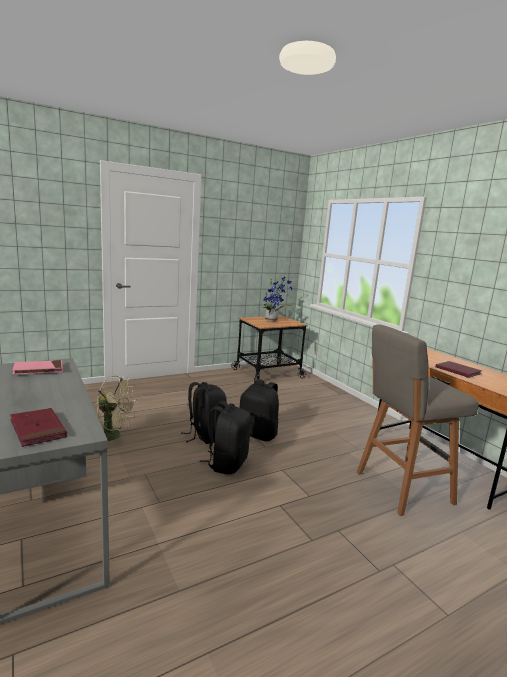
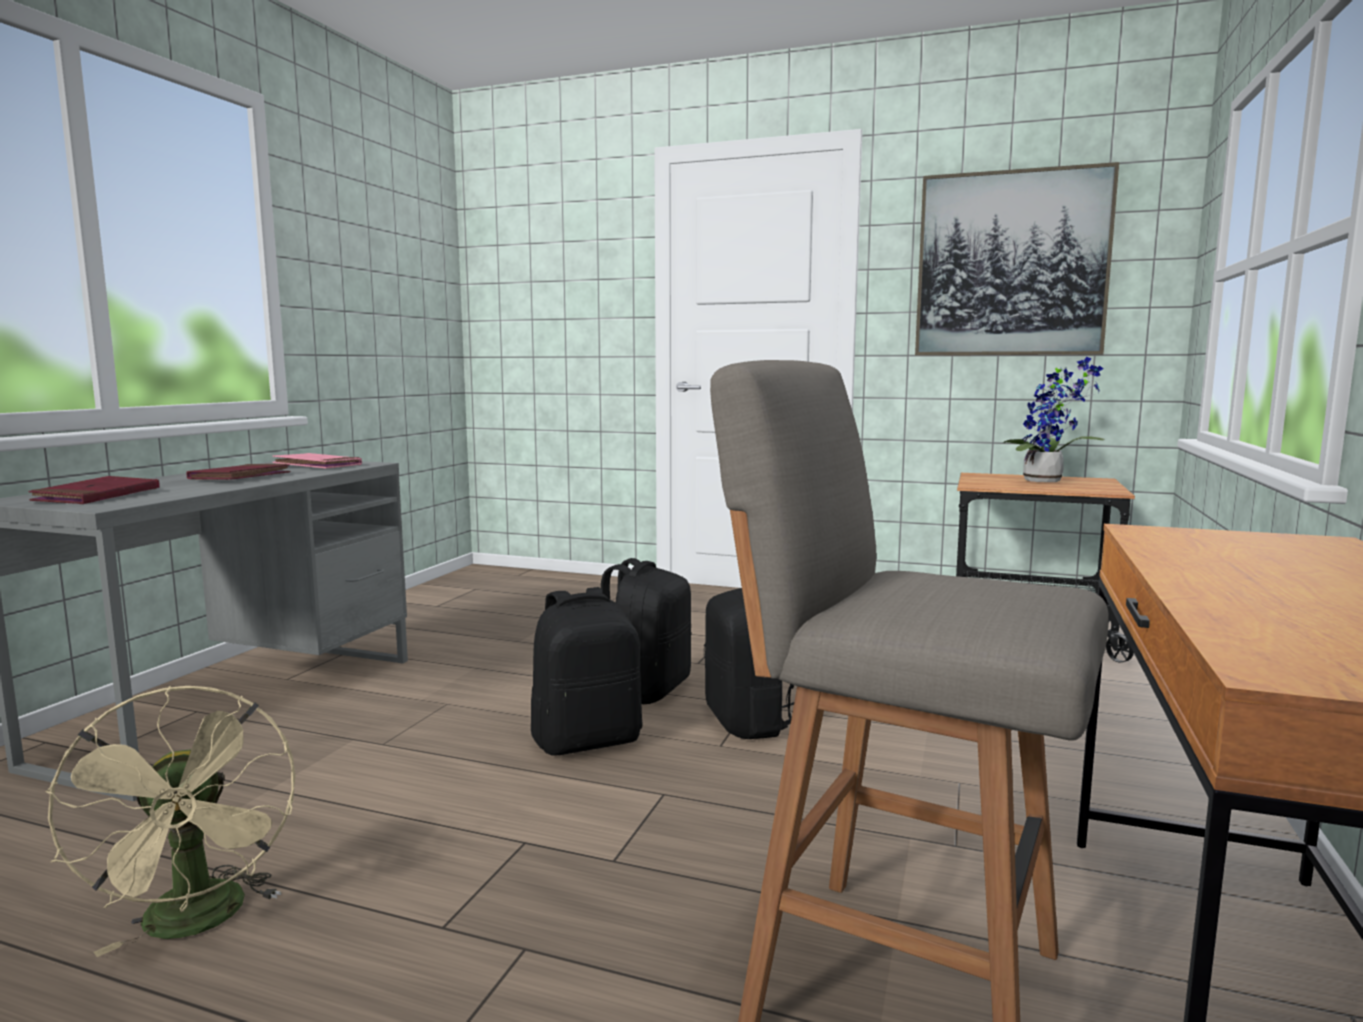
camera: 50 degrees right, 5 degrees down
(114, 436) = (516, 646): beige fan -> beige fan (198, 923)
(253, 238) = (1011, 264): none -> picture
(457, 371) = (1238, 587): red book -> red book (240, 477)

